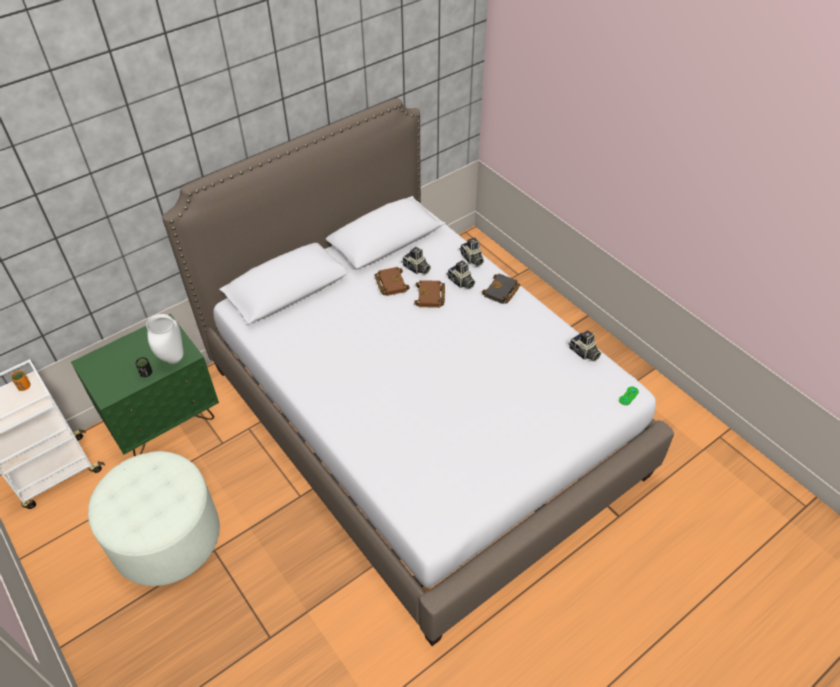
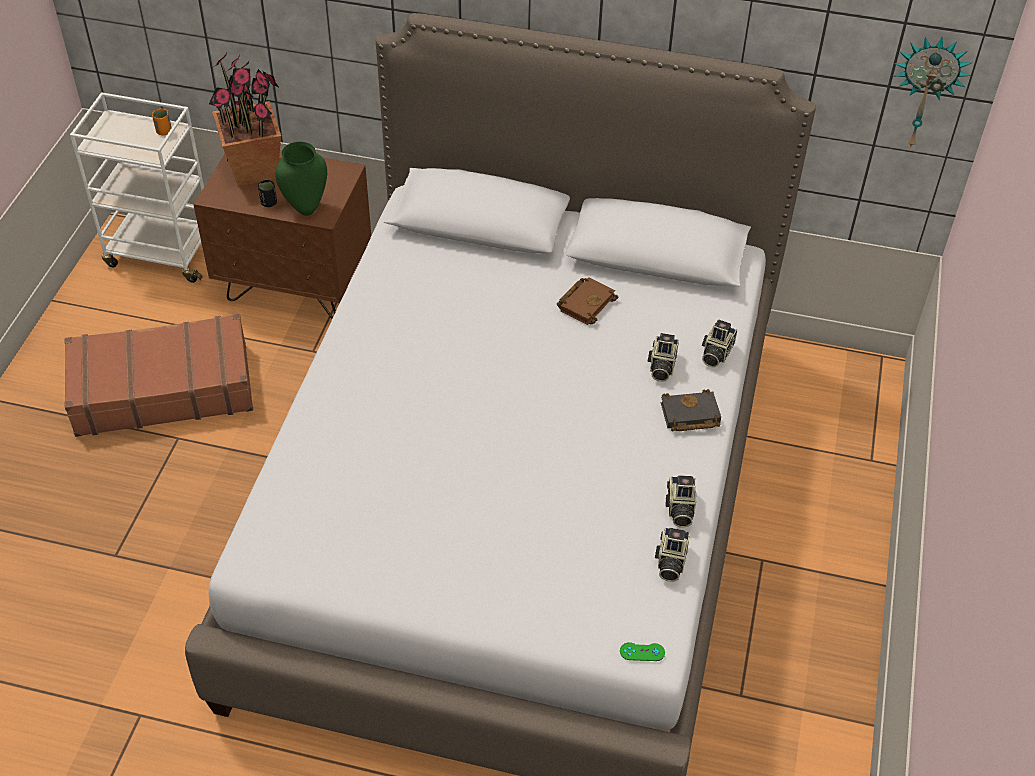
camera: 50 degrees right, 0 degrees up
(110, 364) = (254, 170): none -> potted plant
(164, 421) = (296, 286): green nightstand -> brown nightstand
(166, 537) = (162, 388): white ottoman -> brown suitcase
(172, 359) = (306, 208): white vase -> green vase
(416, 269) = (637, 311): camera -> camera (679, 509)
(431, 297) = (604, 353): brown book -> none
(456, 71) = (925, 91): none -> wall clock

